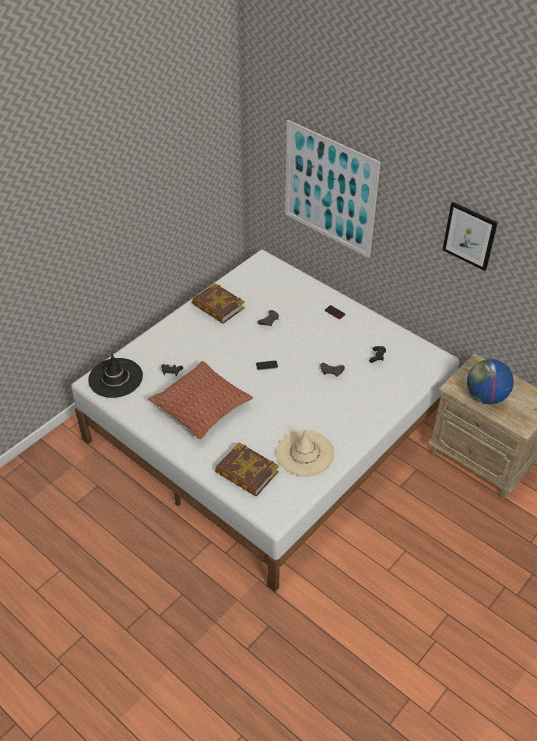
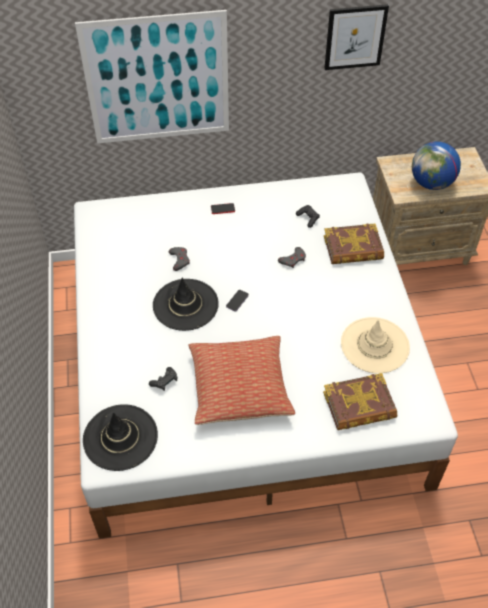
camera: 50 degrees left, 5 degrees up
(218, 307) = (116, 286): book -> book (353, 248)
(237, 345) = (185, 305): none -> black hat

